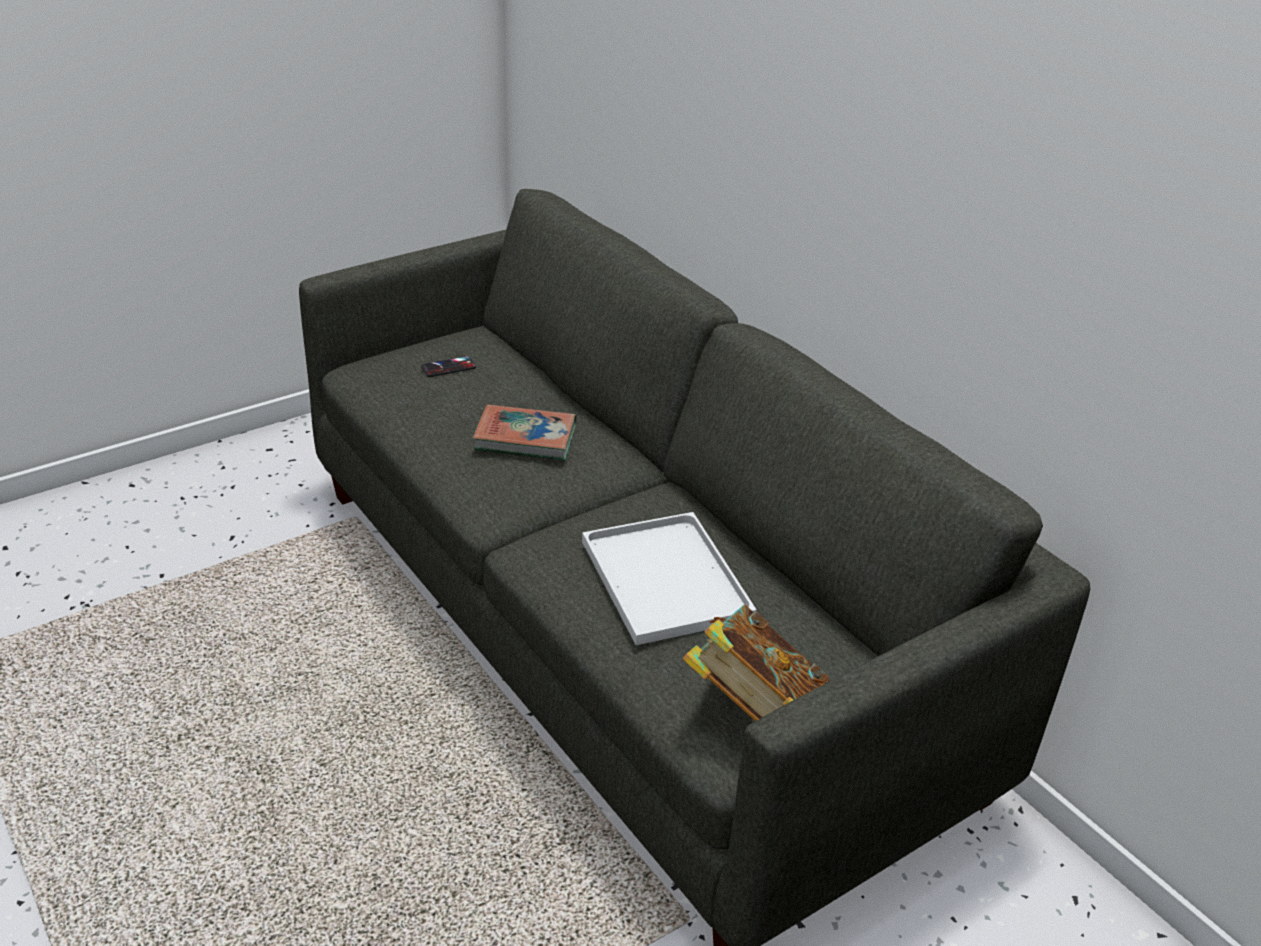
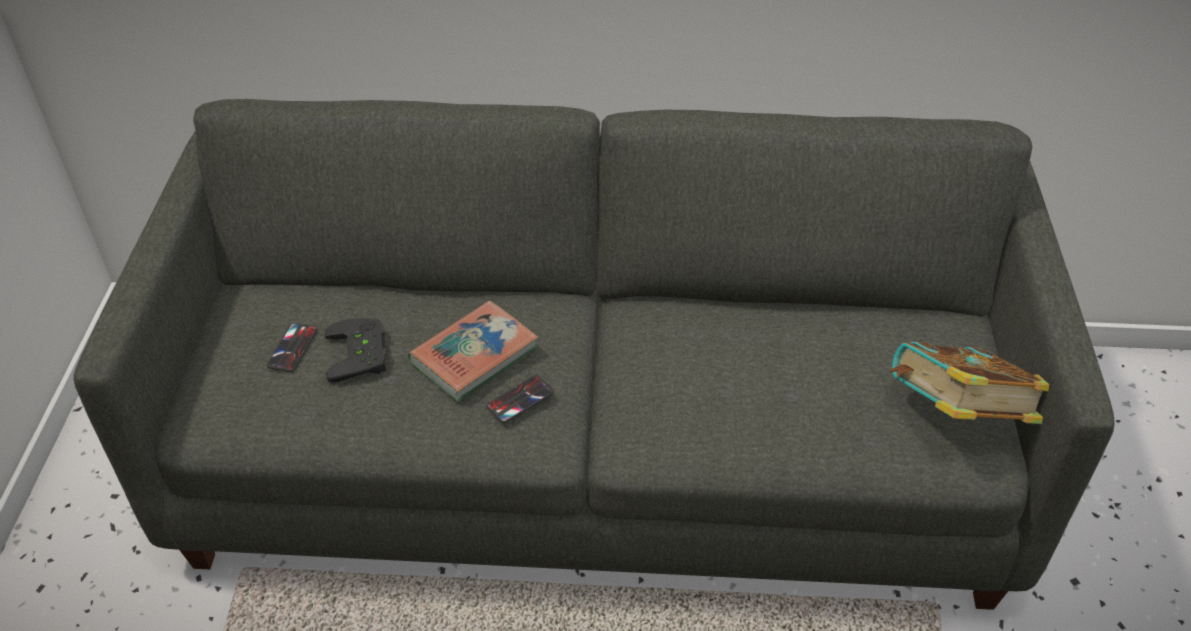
camera: 50 degrees left, 10 degrees up
(474, 394) = (362, 354): none -> black game controller
(508, 476) = (520, 399): none -> phone
(662, 577) = (760, 376): white tray -> none

